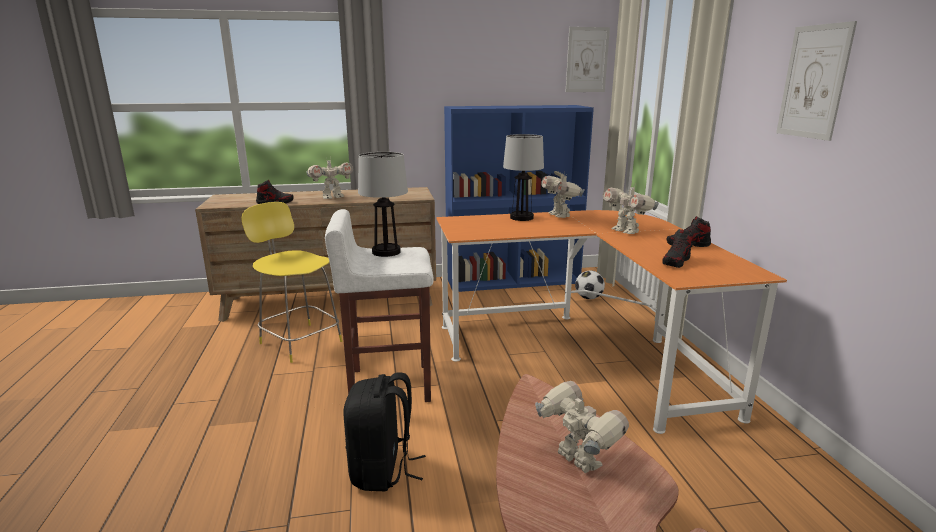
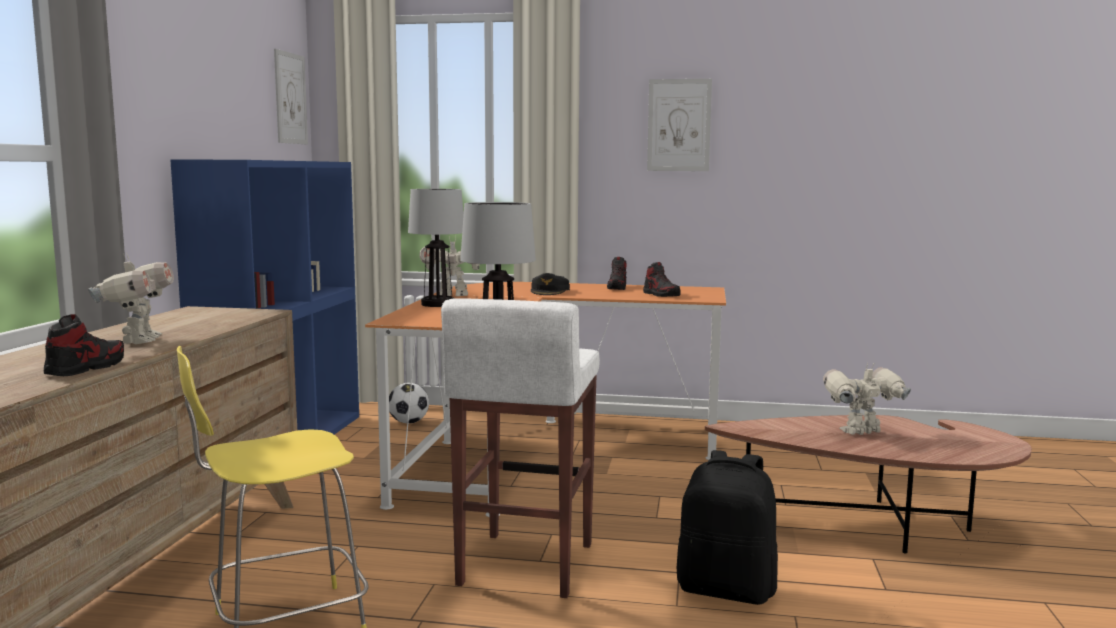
camera: 70 degrees left, 10 degrees down
(626, 231) = (550, 291): toy robot -> black cap

